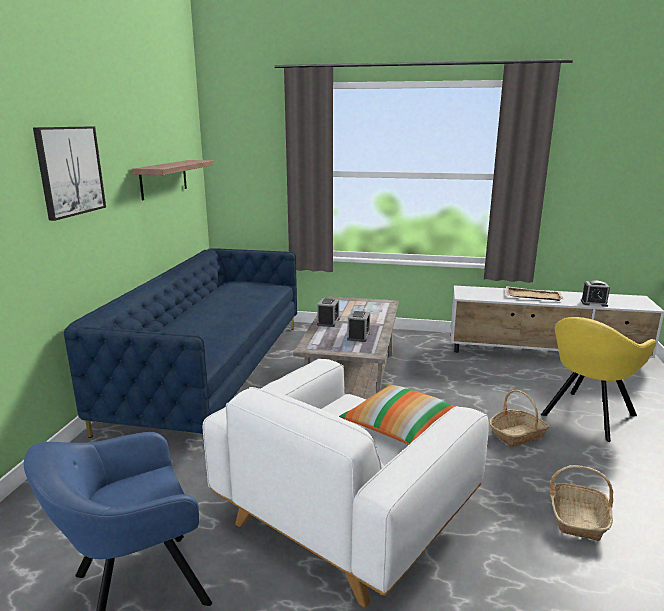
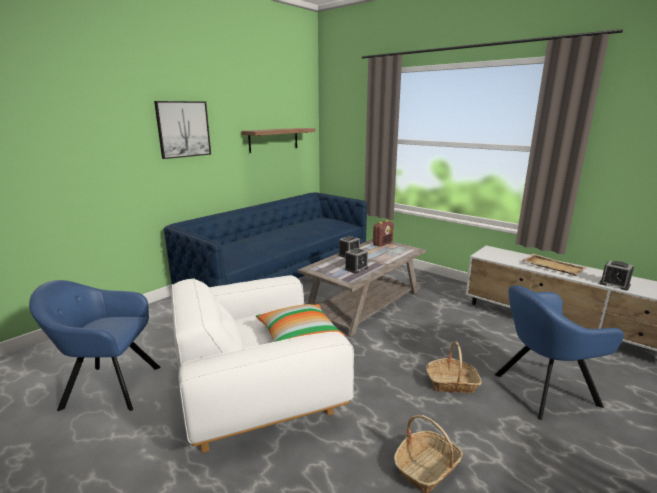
camera: 30 degrees right, 0 degrees up
(347, 302) = (382, 244): none -> radio
(586, 416) = (542, 390): yellow armchair -> blue armchair

